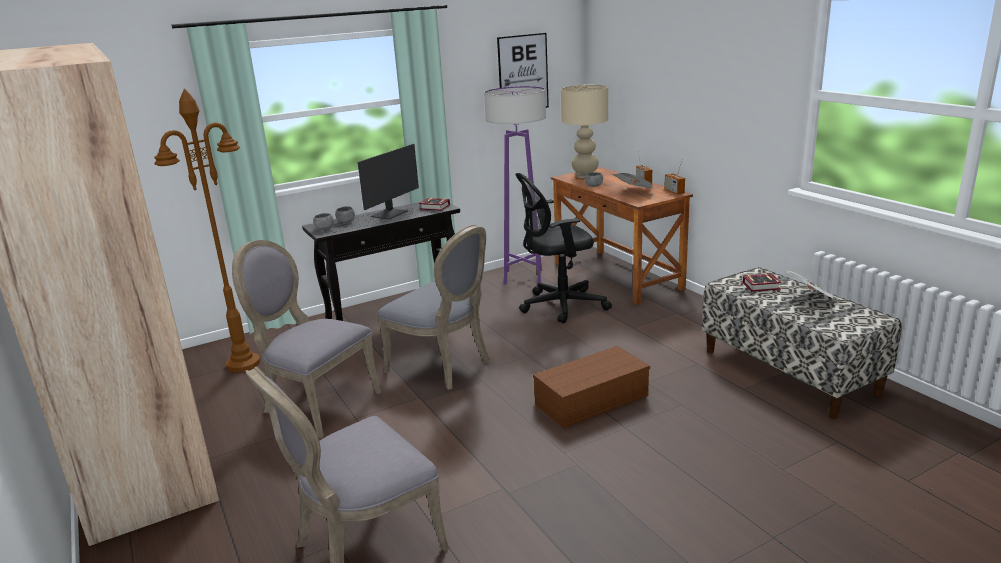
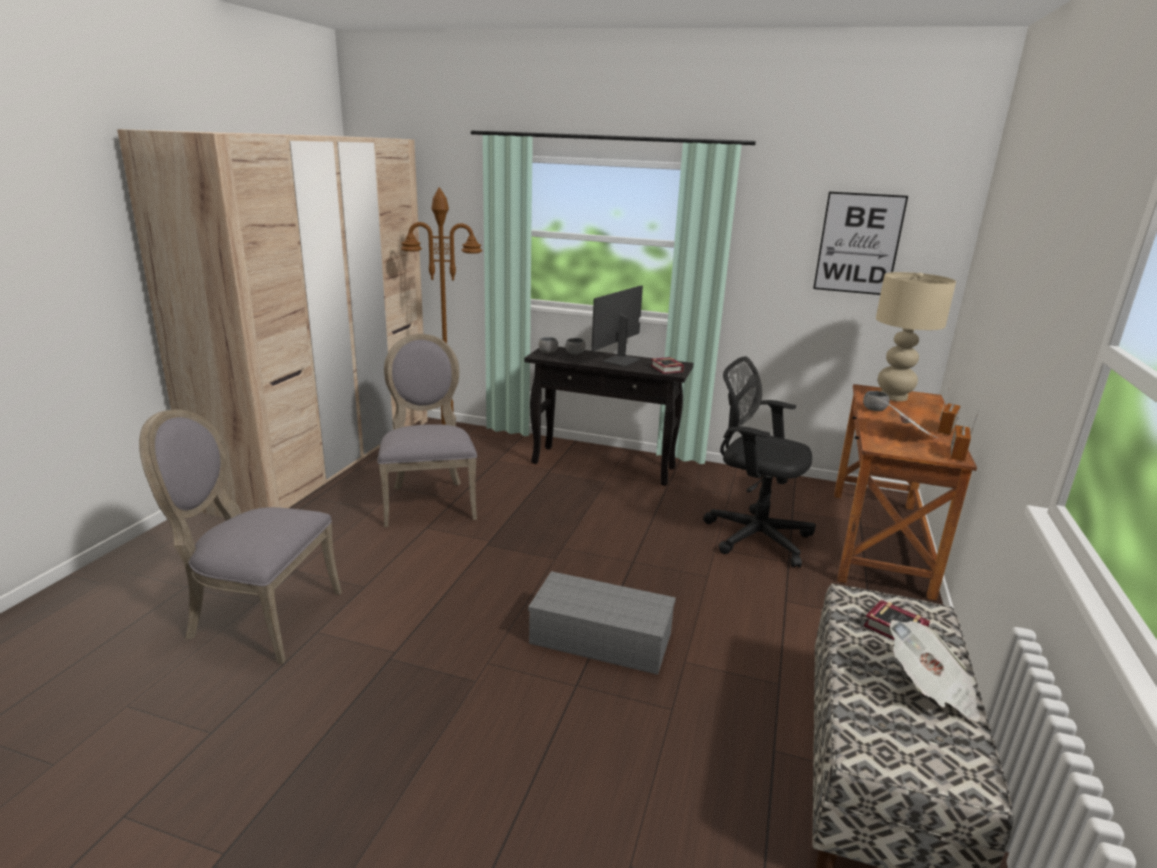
camera: 45 degrees right, 0 degrees up
(390, 214) = (620, 360): monitor -> monitor turned 135 degrees clockwise
(444, 366) = (554, 528): grey chair -> none
(523, 277) = (773, 491): purple floor lamp -> none
(592, 399) = (603, 638): brown storage box -> grey storage box

